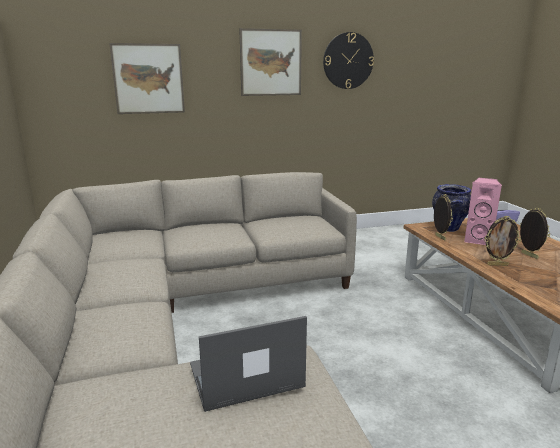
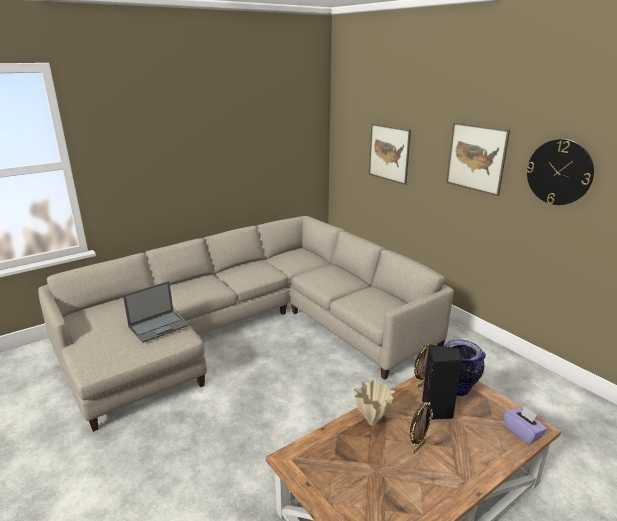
camera: 70 degrees right, 5 degrees up
(244, 376) = (159, 326): laptop -> laptop turned 90 degrees clockwise
(478, 240) = (437, 411): pink speaker -> black speaker
(497, 265) = (372, 421): picture frame -> beige vase

